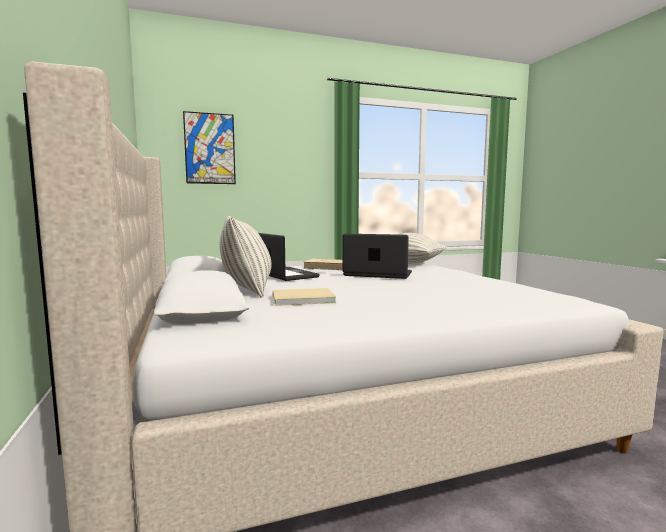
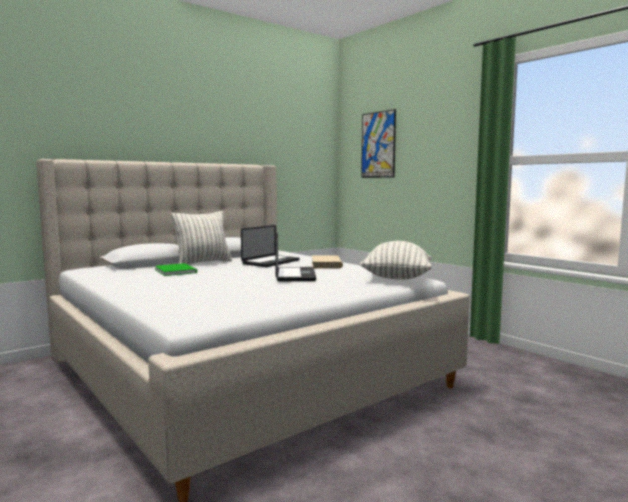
camera: 70 degrees right, 0 degrees up
(301, 298) = (176, 271): beige book -> green book

